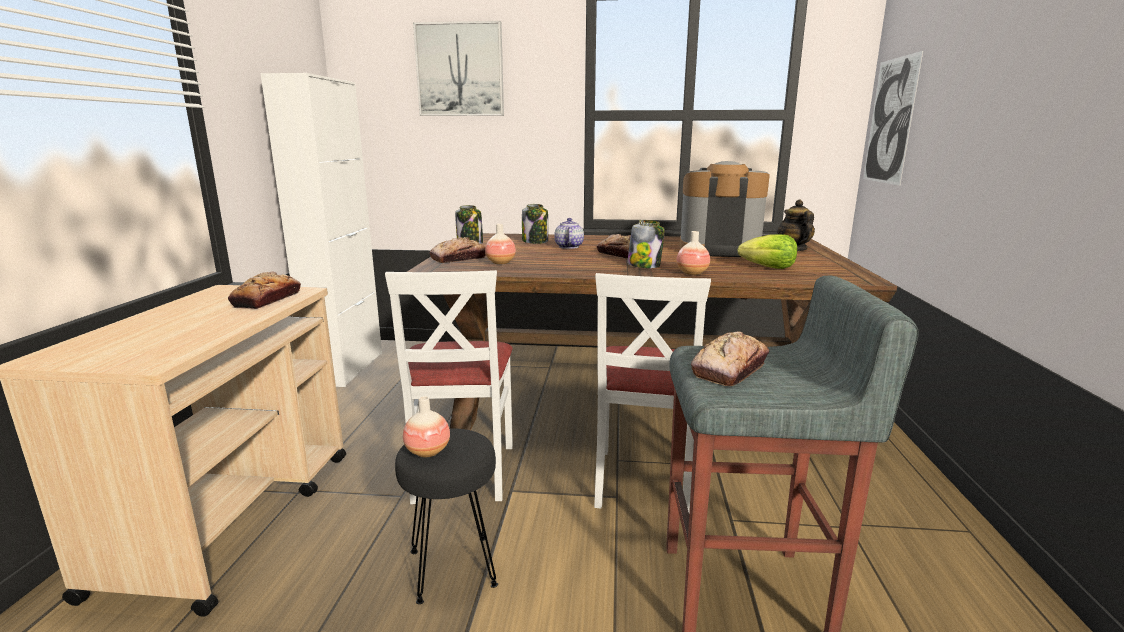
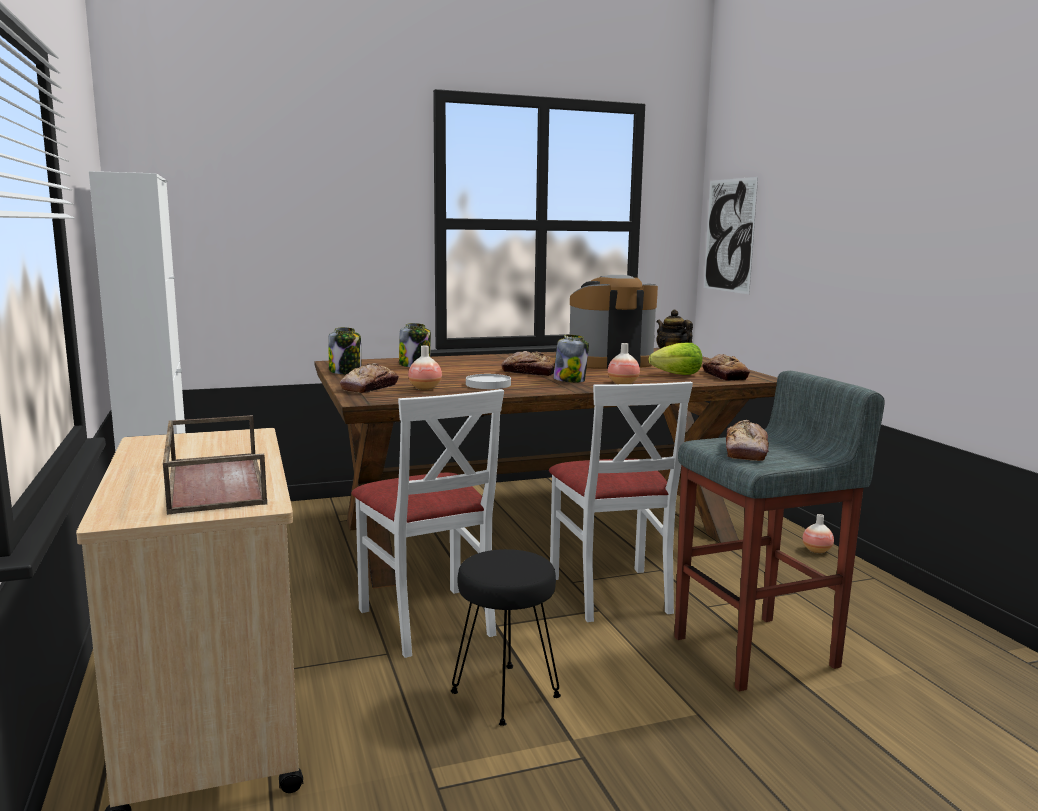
camera: 25 degrees left, 5 degrees down
(176, 333) = (213, 482): none -> brown tray
(267, 300) = (234, 444): bread -> bread (724, 376)
(427, 452) = (496, 569): vase -> vase (816, 551)
(460, 70) = (287, 168): picture -> none
(561, 263) = (488, 384): none -> white plate
(568, 247) = (461, 368): teapot -> none

